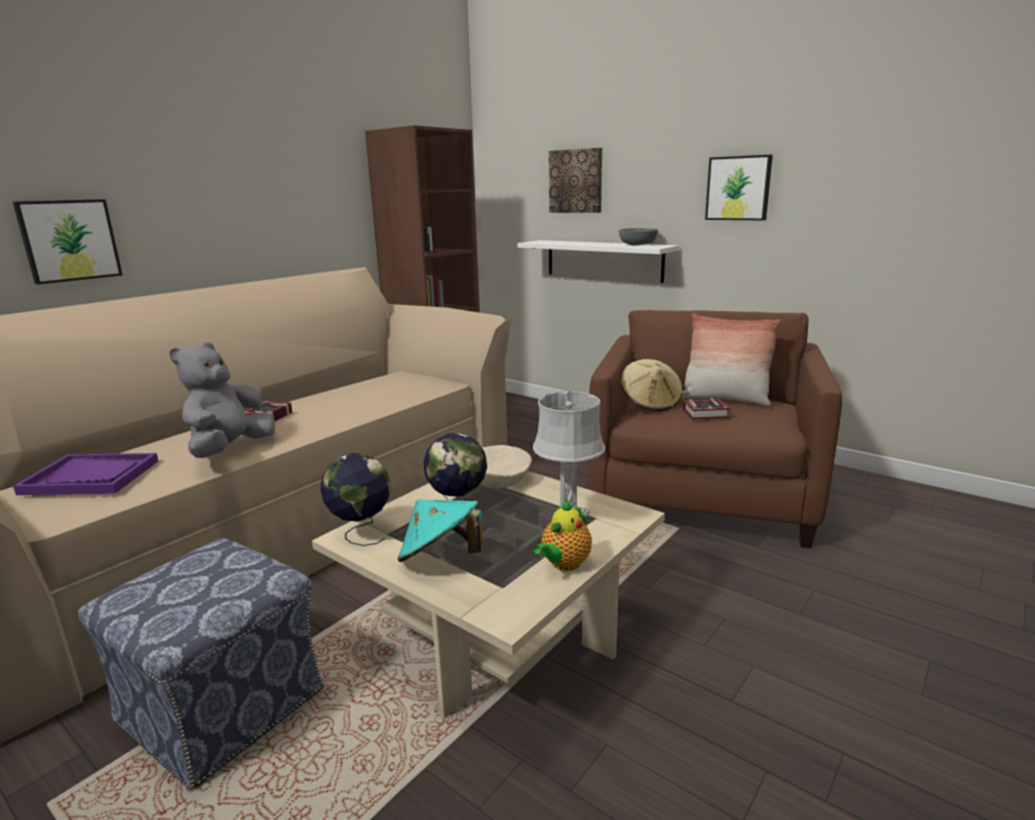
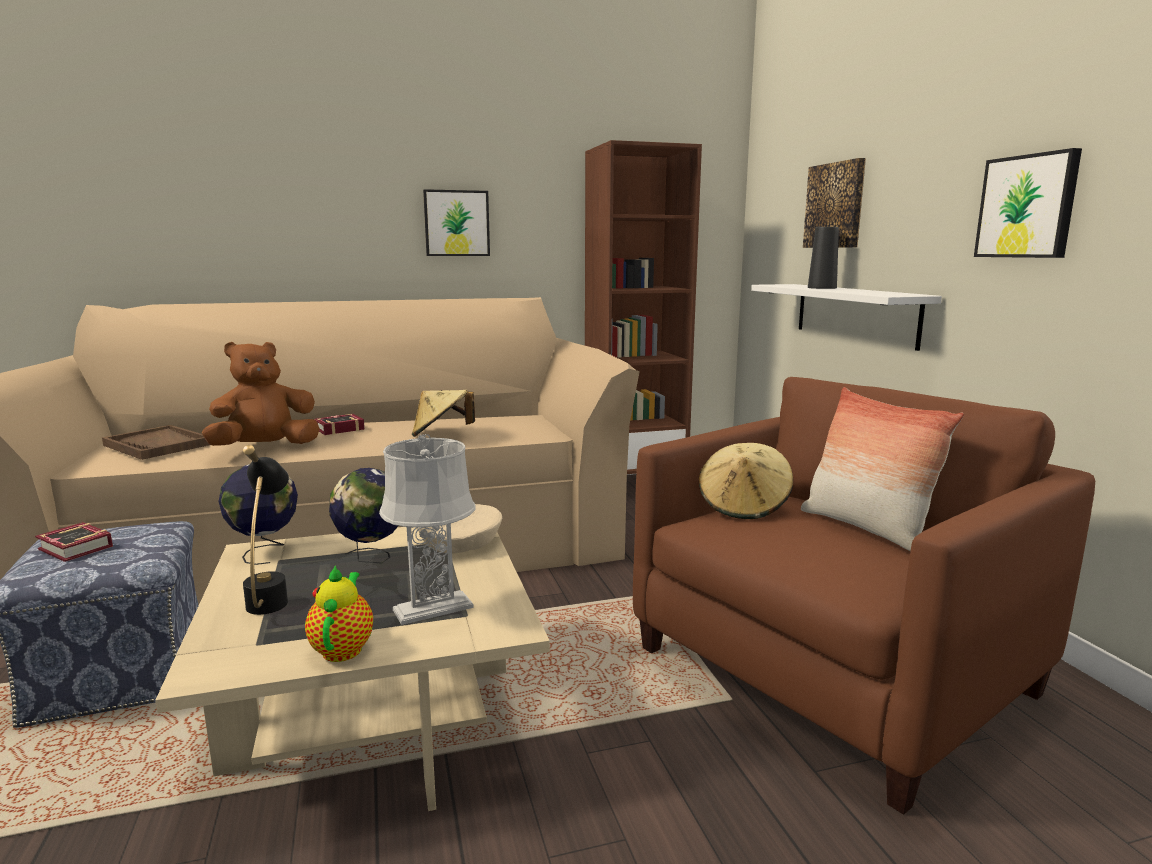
camera: 35 degrees right, 5 degrees down
(69, 240) = (263, 249): picture -> picture (456, 223)
(91, 477) = (158, 445): purple tray -> brown tray
(230, 449) = (265, 447): grey plush toy -> brown plush toy
(369, 401) = (441, 434): none -> beige hat
(440, 557) = (271, 596): turquoise hat -> black table lamp
(564, 564) = (343, 648): teapot -> teapot turned 105 degrees clockwise
(581, 243) = (822, 288): none -> black vase
(637, 245) = (881, 292): grey bowl -> none
(708, 414) = (794, 538): book -> book (75, 549)

